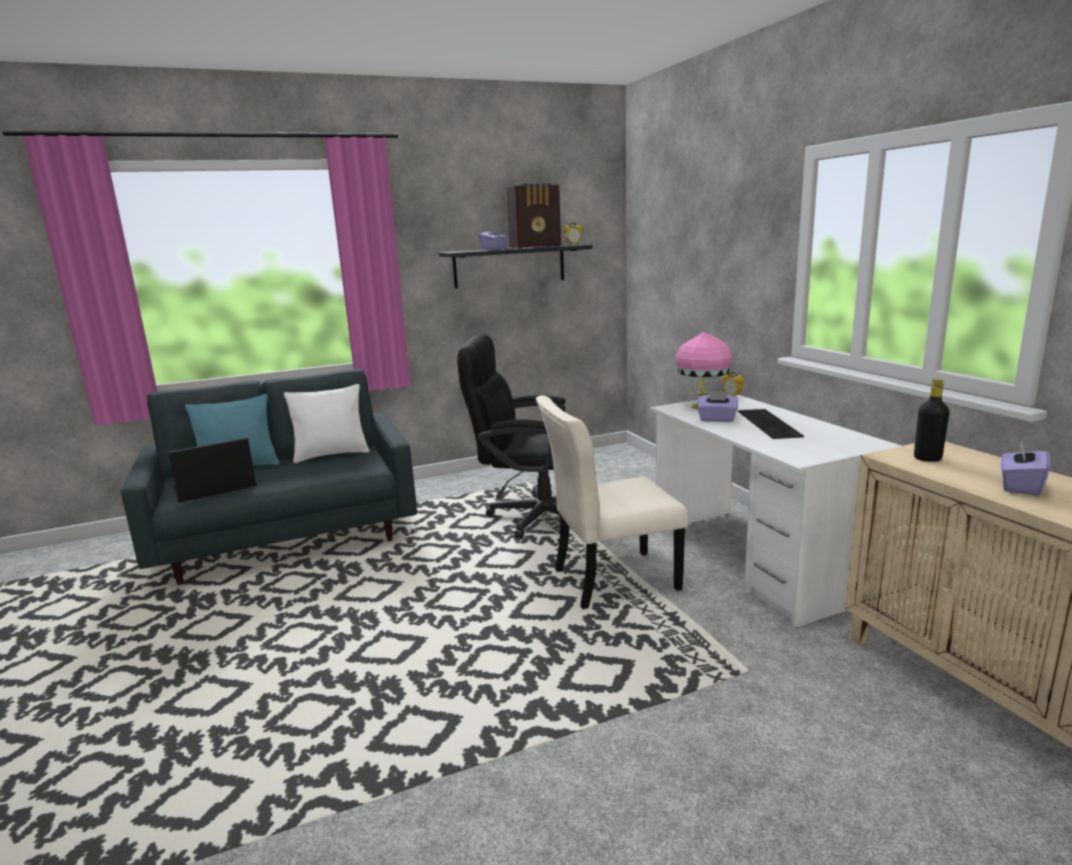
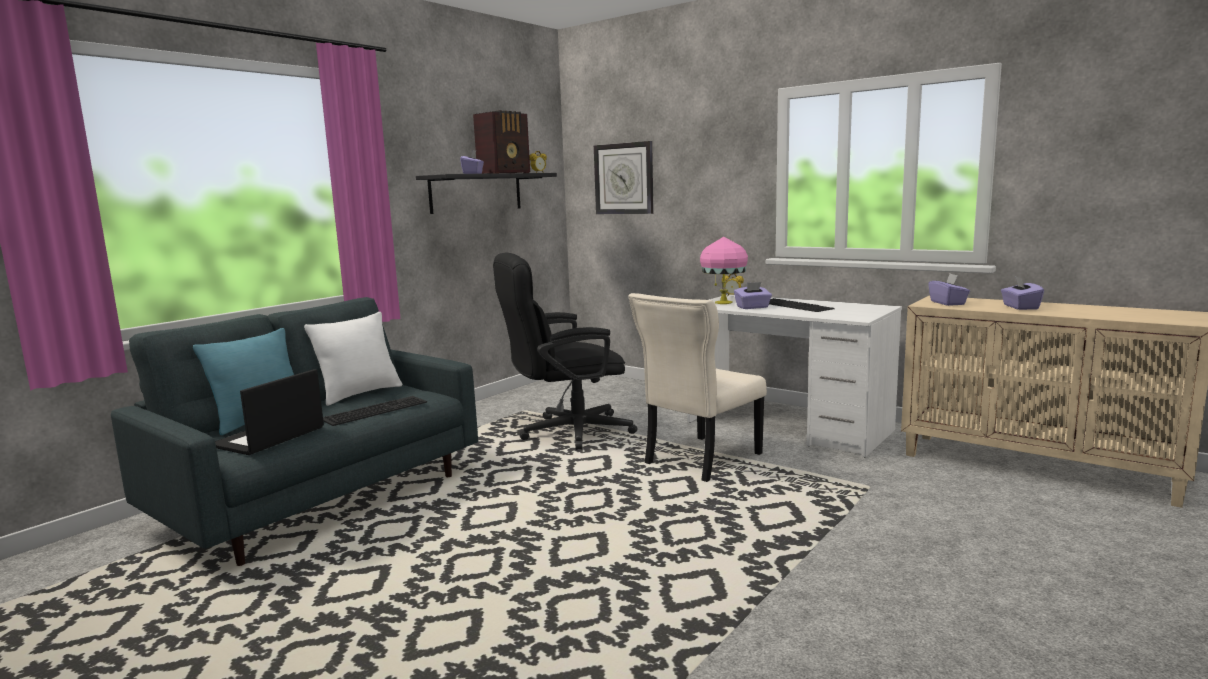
camera: 30 degrees left, 5 degrees down
(313, 475) = (375, 410): none -> keyboard
(668, 250) = (624, 178): none -> wall clock
(927, 458) = (948, 303): black bottle -> purple tissue box

